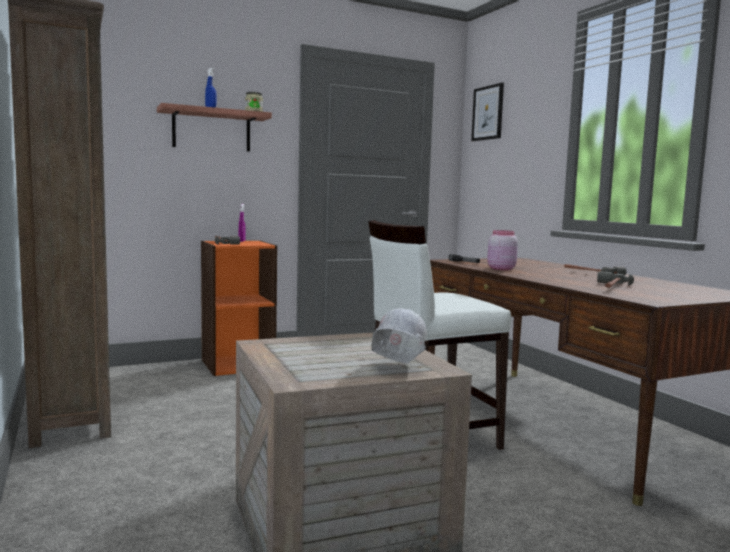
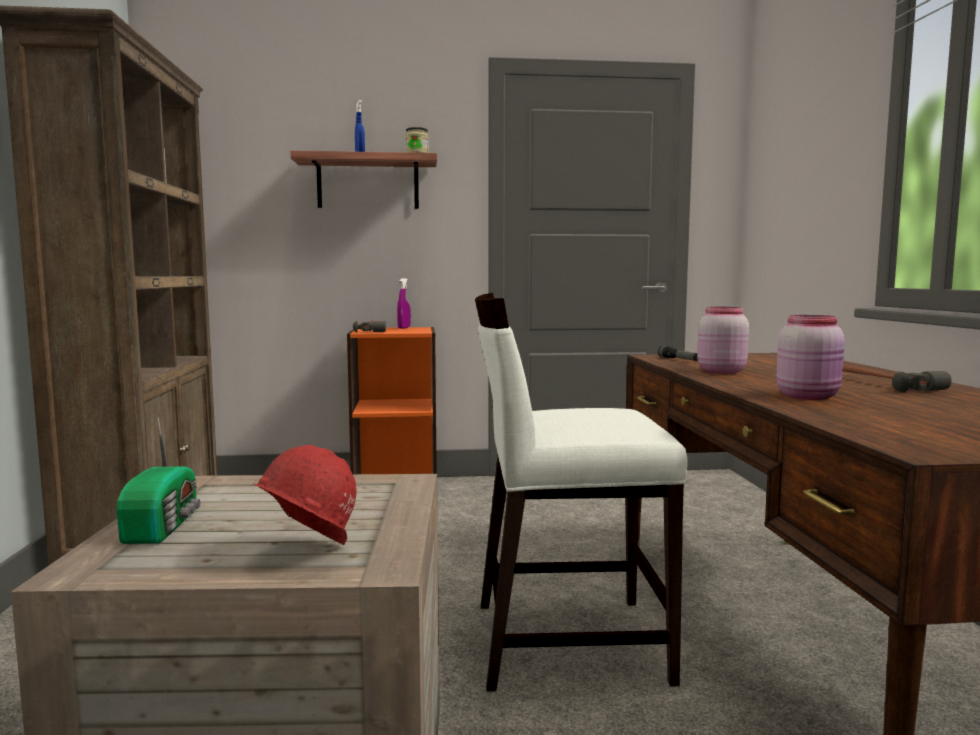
camera: 20 degrees right, 0 degrees up
(290, 362) = (165, 525): none -> radio
(396, 368) = (305, 555): white hard hat -> red hard hat
(488, 113) = (775, 129): picture -> none
(568, 281) = (809, 396): none -> pink jar
(610, 287) = (878, 412): hammer -> none

